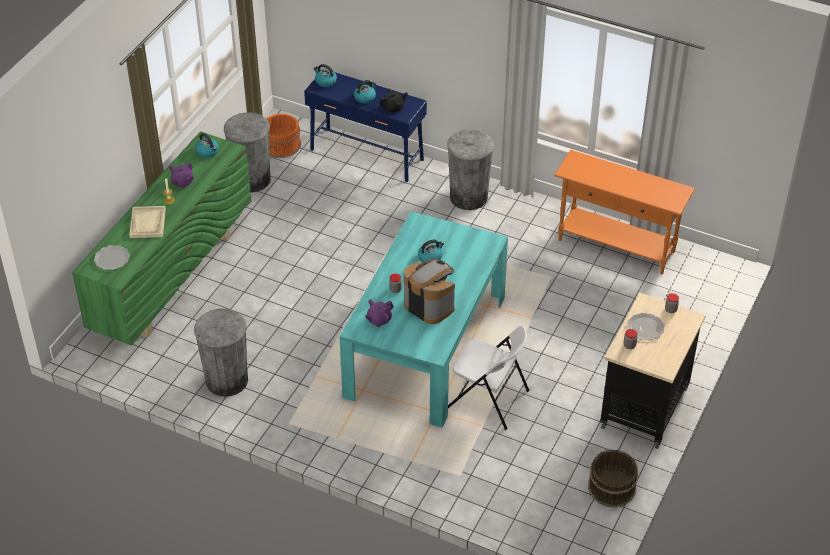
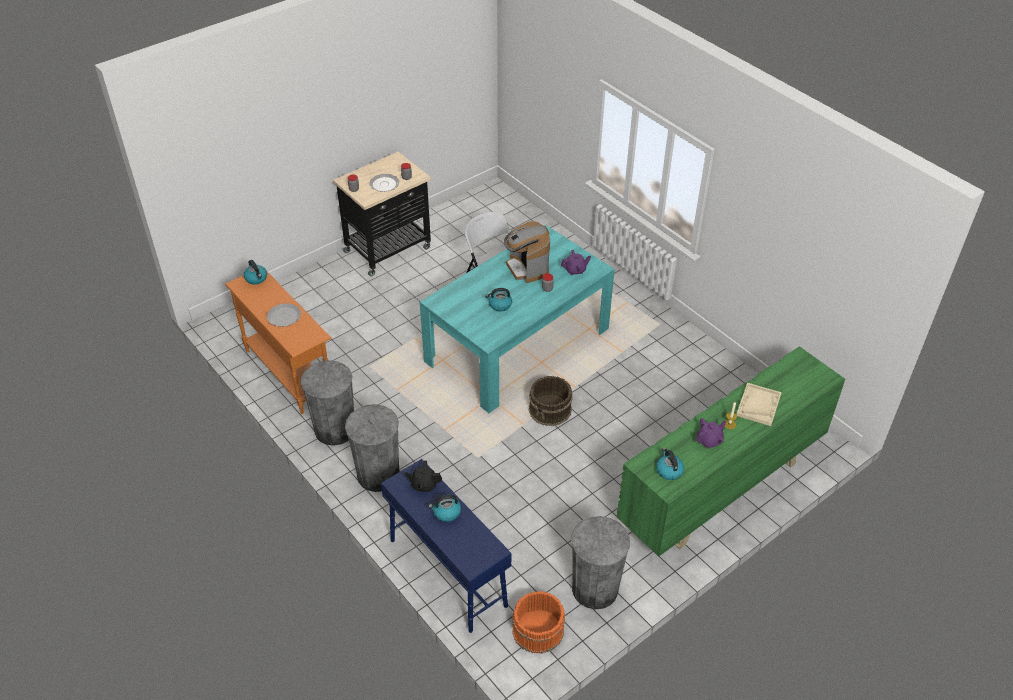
camera: 155 degrees left, 0 degrees up
(112, 259) = (802, 378): plate -> plate (284, 316)
(226, 380) = (699, 374): grey trash can -> grey trash can (335, 429)
(325, 81) = (478, 556): kettle -> kettle (256, 278)
(611, 487) = (453, 215): brown bucket -> brown bucket (550, 410)

